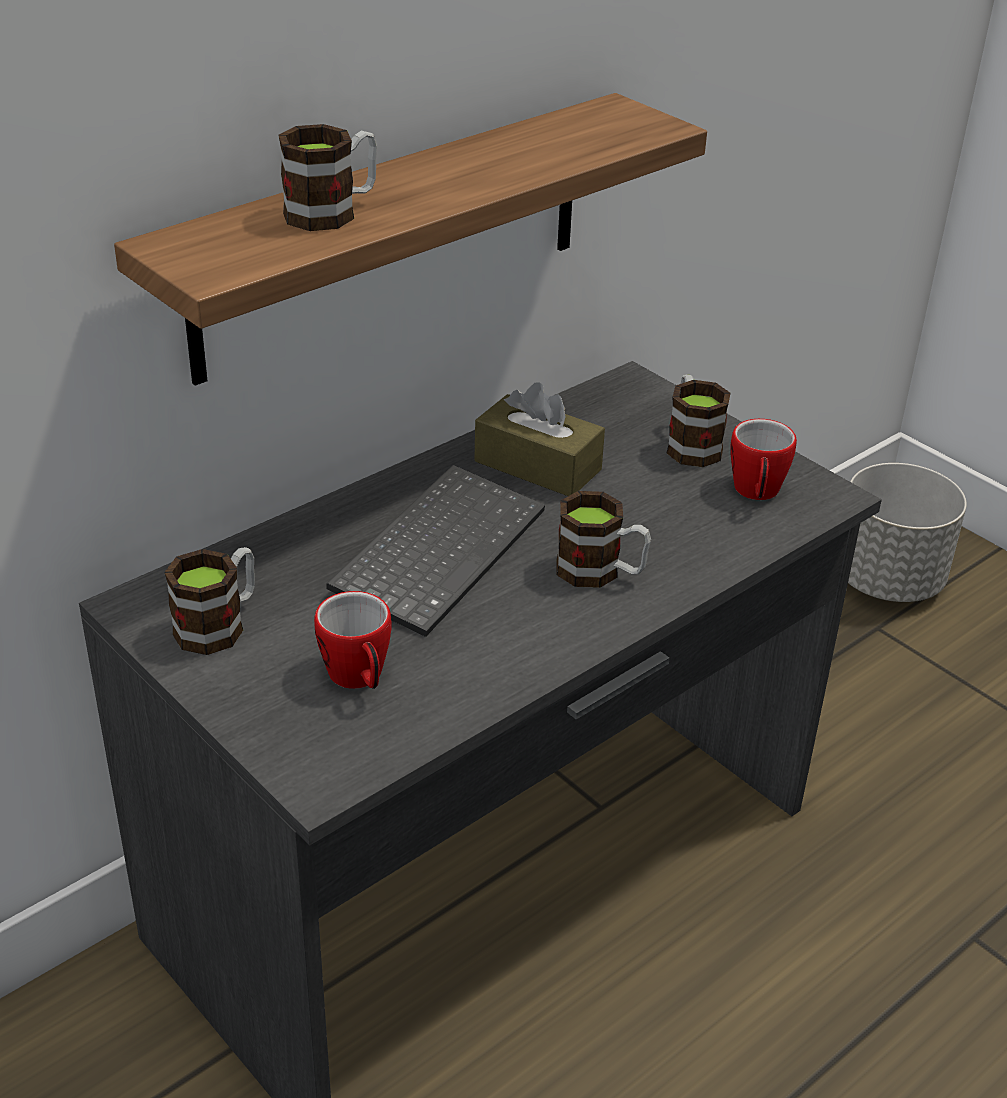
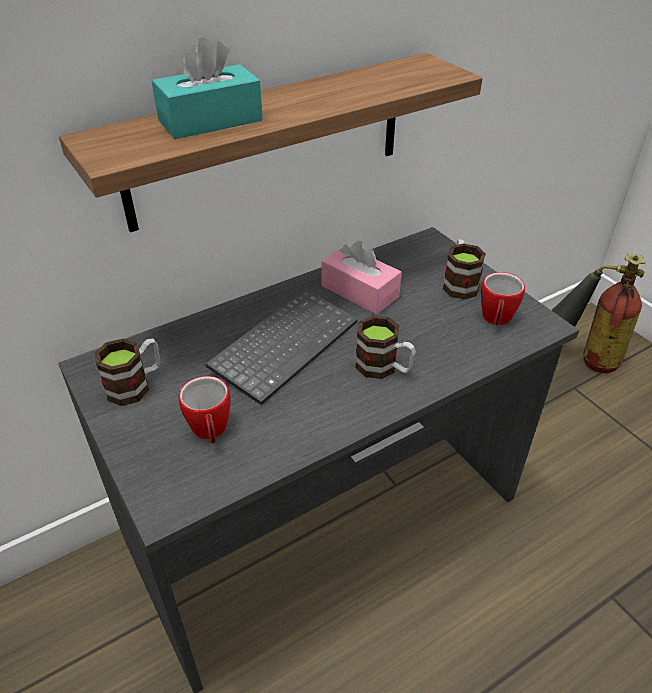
camera: 10 degrees right, 5 degrees up
(332, 211) = (210, 121): mug -> turquoise tissue box
(537, 465) = (360, 291): brown tissue box -> pink tissue box
(888, 580) = (584, 359): grey planter -> fire extinguisher

